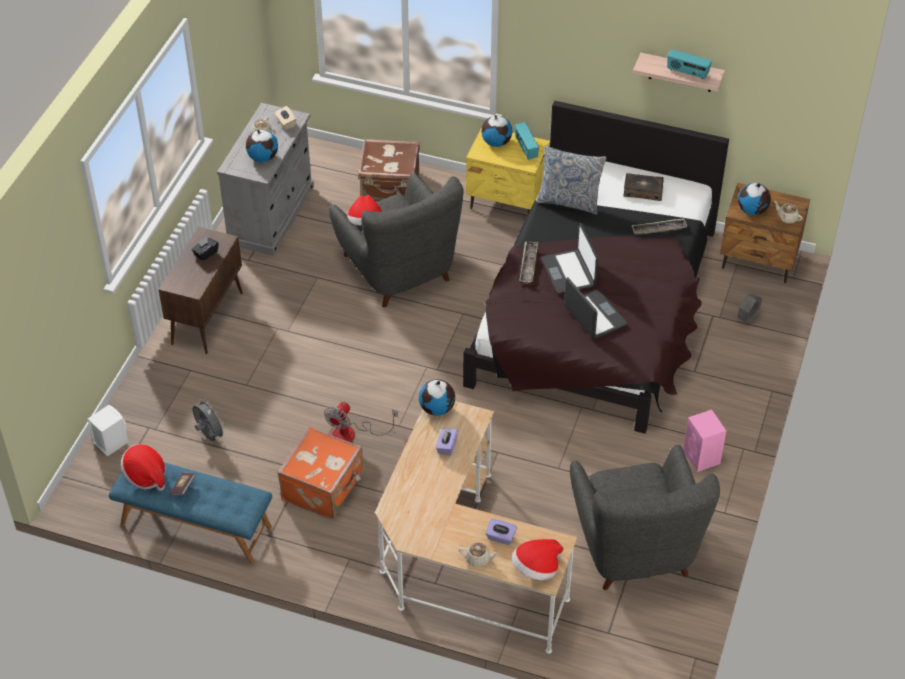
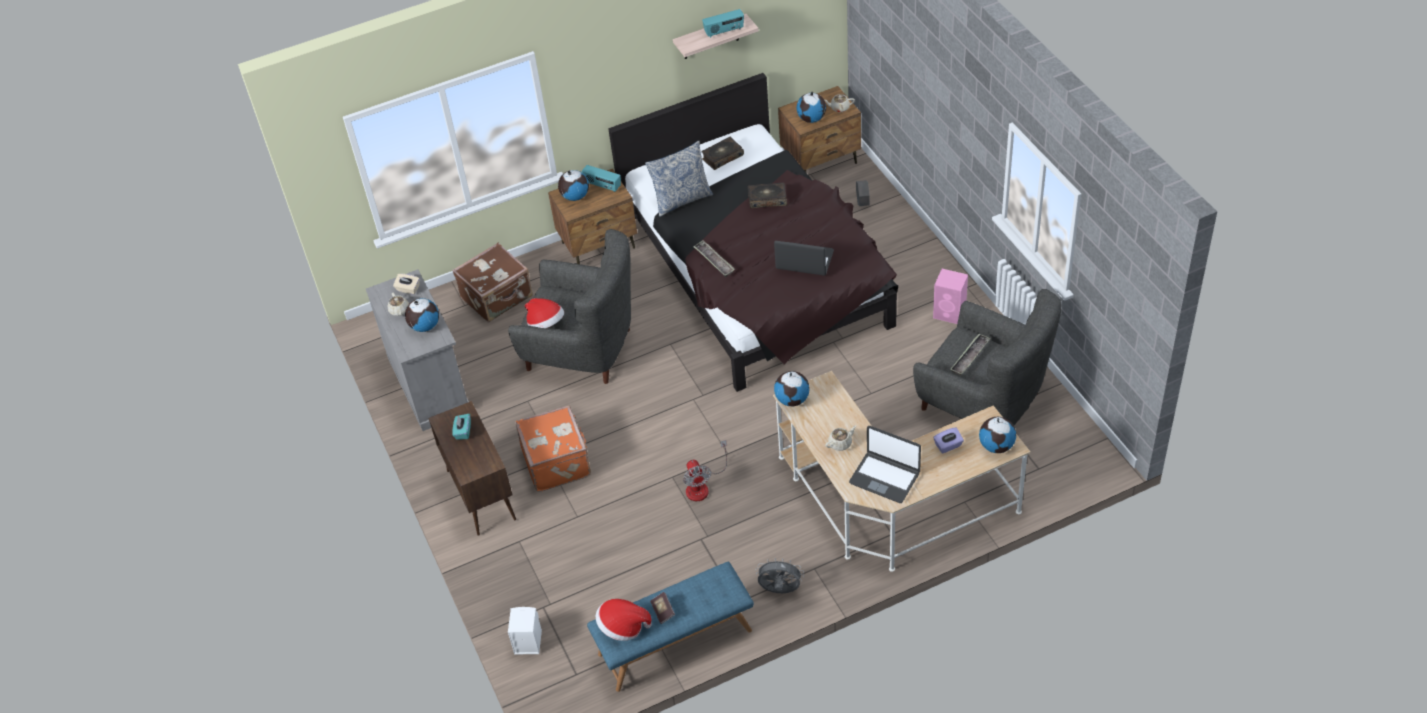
camera: 40 degrees left, 0 degrees up
(206, 253) = (463, 432): black tissue box -> turquoise tissue box
(209, 435) = (598, 573): grey fan -> grey fan (780, 591)
(324, 488) = (732, 538): orange suitcase -> orange suitcase (557, 462)
(446, 446) = (833, 418): purple tissue box -> none
(478, 559) = (953, 471): beige teapot -> beige teapot (840, 443)
(507, 202) = (599, 245): yellow nightstand -> brown nightstand
(536, 569) = (996, 446): hat -> globe
(569, 272) = (749, 245): laptop -> laptop (885, 477)
(630, 248) = (767, 199): none -> book
(658, 229) = (767, 174): tray -> tray (970, 357)

